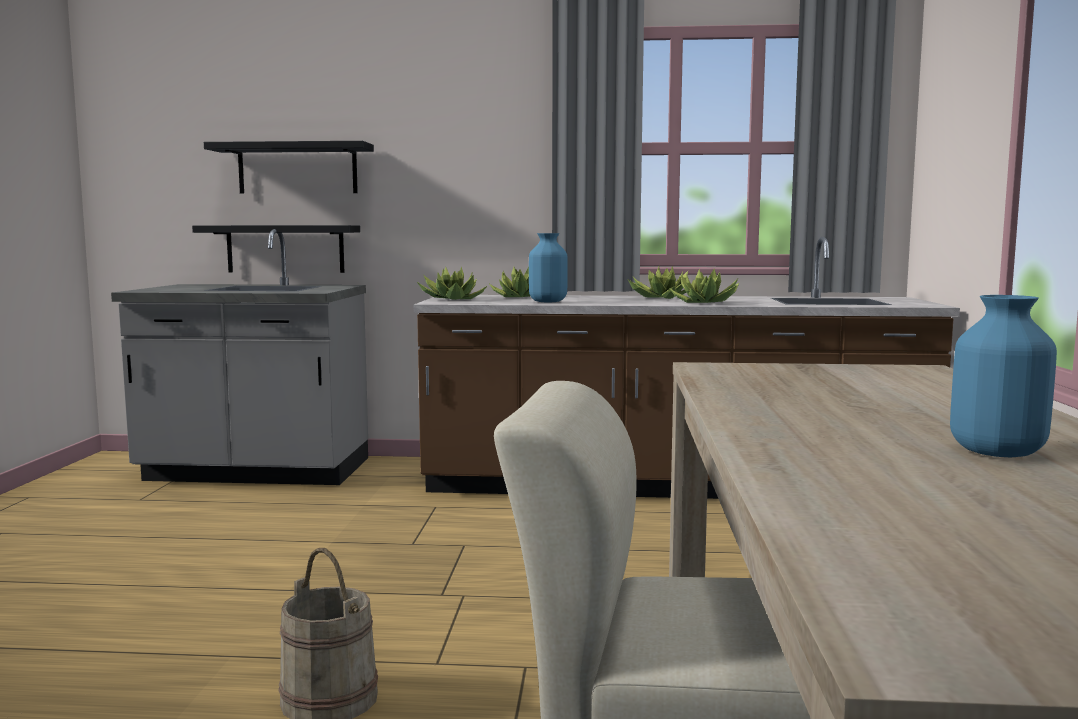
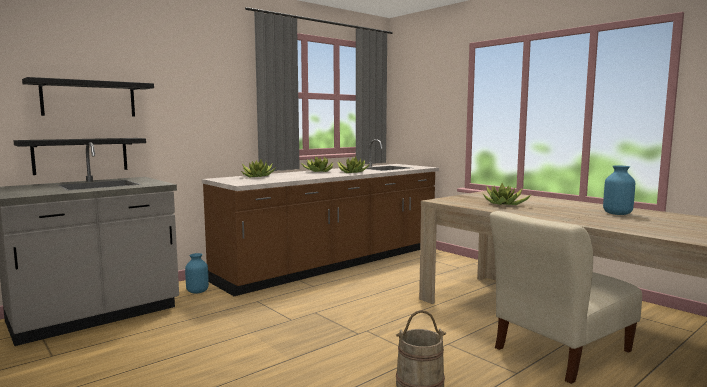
camera: 45 degrees left, 0 degrees up
(452, 299) = (234, 181): potted plant -> potted plant (504, 204)
(548, 301) = (290, 178): blue vase -> blue vase (197, 291)

